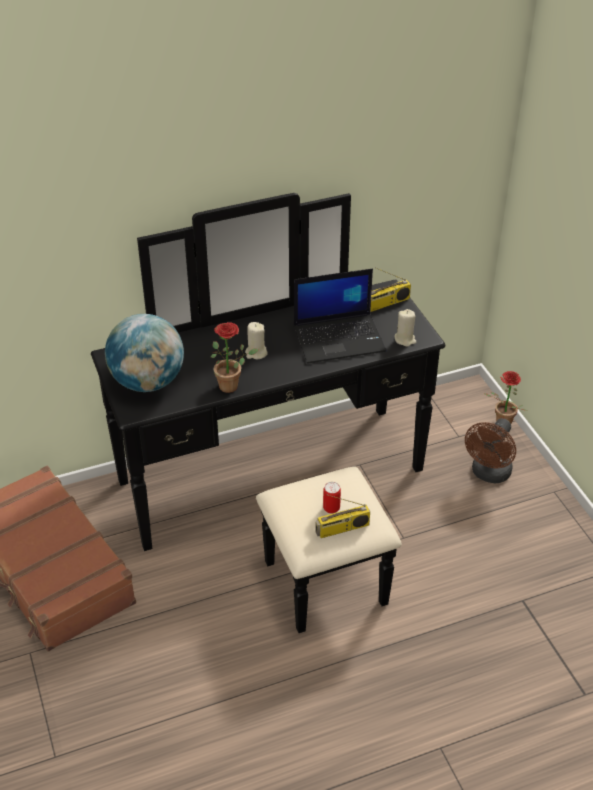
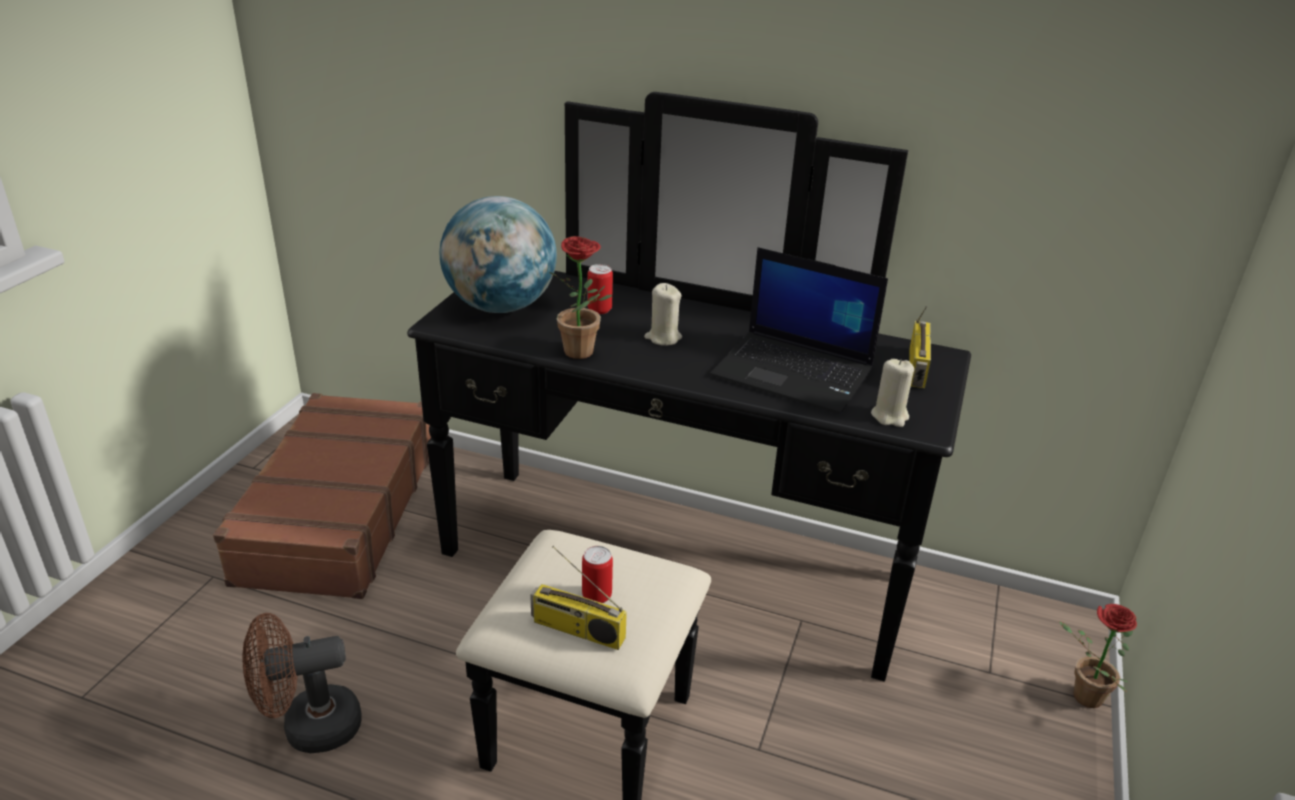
camera: 40 degrees right, 10 degrees down
(201, 353) = (599, 309): none -> can
(387, 303) = (918, 368): radio -> radio turned 90 degrees counterclockwise
(489, 474) = (988, 752): brown fan -> brown fan (309, 728)

